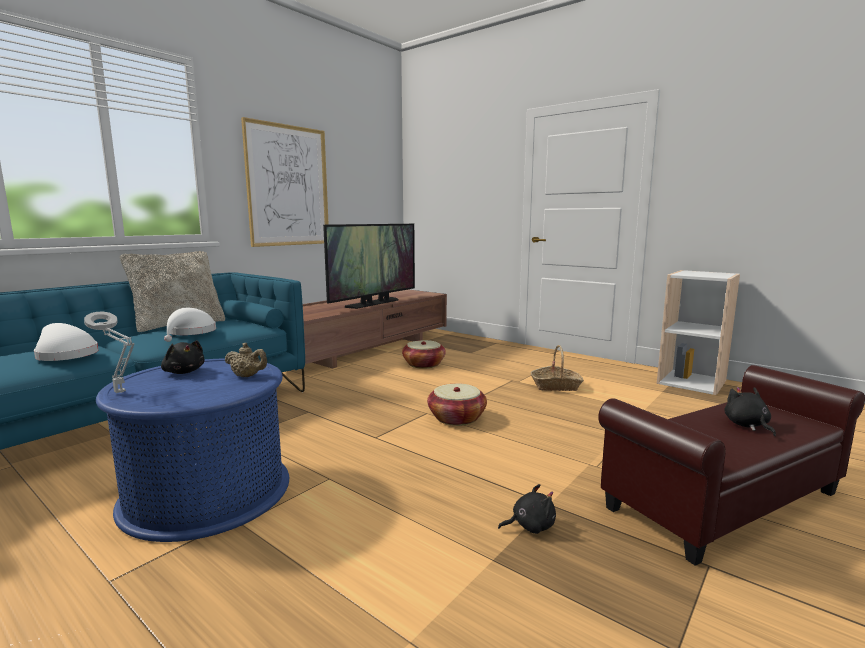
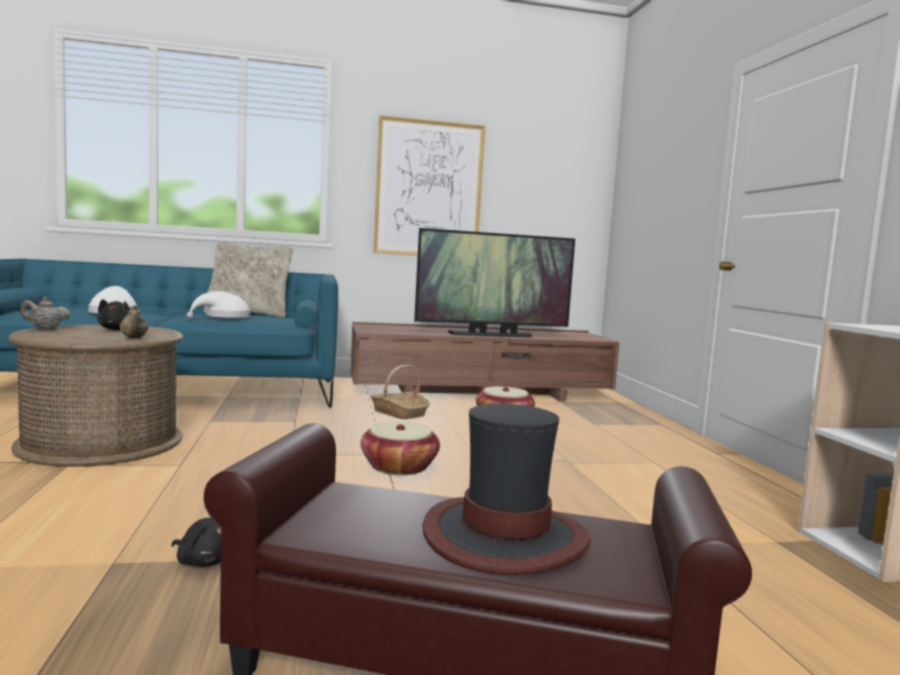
camera: 40 degrees right, 5 degrees down
(121, 393) = (45, 329): grey table lamp -> beige teapot
(207, 492) = (101, 442): blue coffee table -> brown coffee table
(556, 386) = (608, 482): basket -> basket (399, 413)
(747, 425) = (504, 537): black plush toy -> hat

